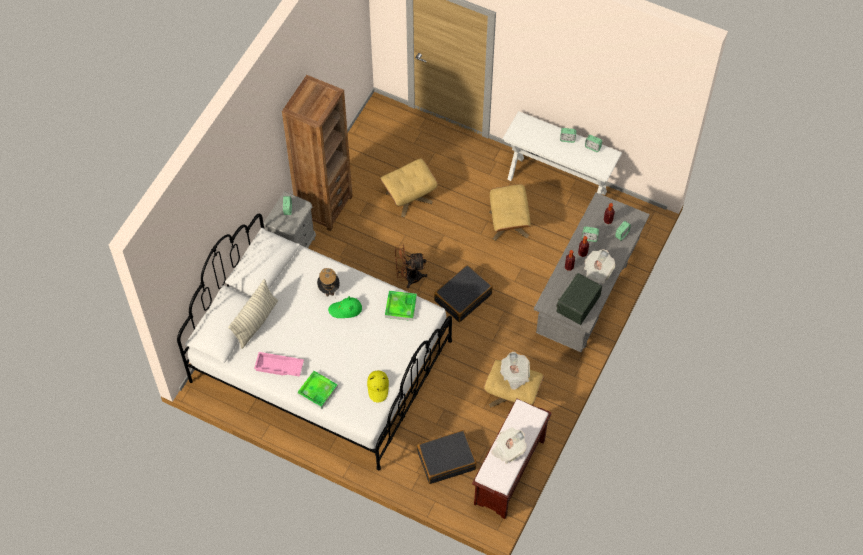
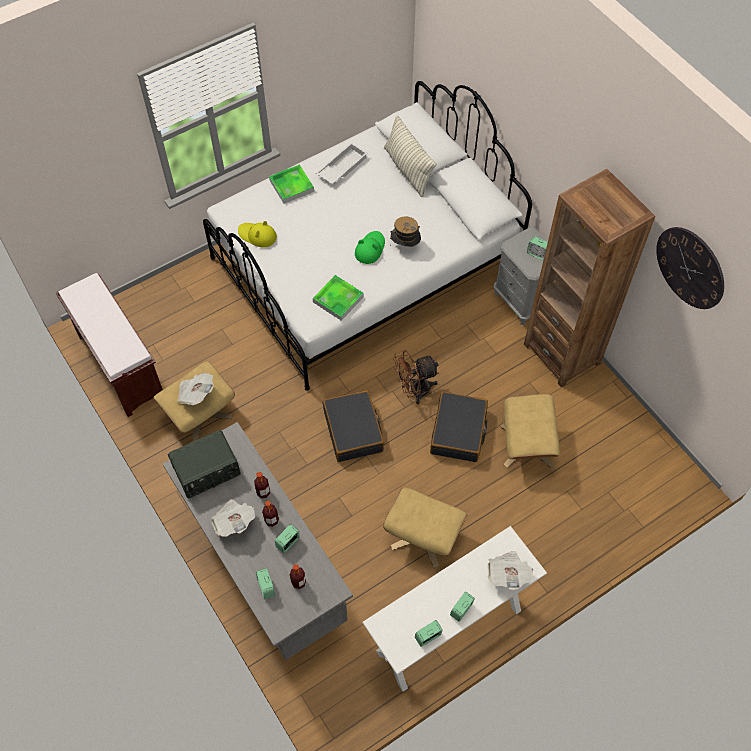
camera: 120 degrees right, 0 degrees up
(279, 367) = (341, 167): pink tray -> white tray
(323, 57) = (690, 267): none -> wall clock
(408, 277) = (414, 390): brown fan -> brown fan turned 135 degrees counterclockwise
(446, 460) = (177, 318): black suitcase -> black suitcase (458, 432)
(508, 449) = (101, 316): newspaper -> newspaper (508, 574)
(577, 304) = (207, 472): radio -> radio turned 90 degrees clockwise

